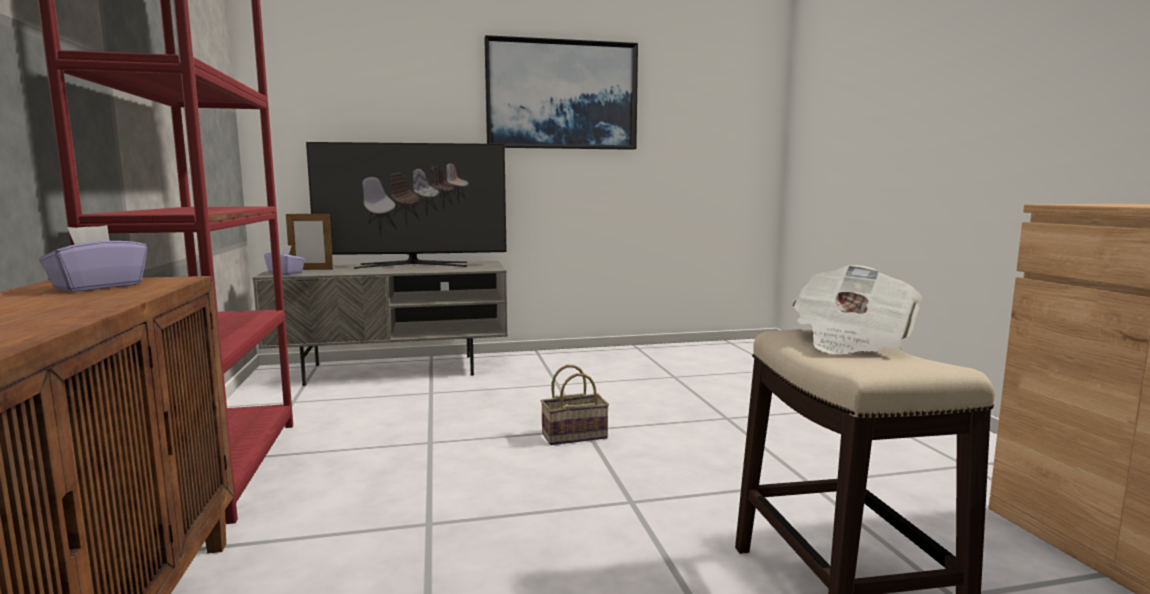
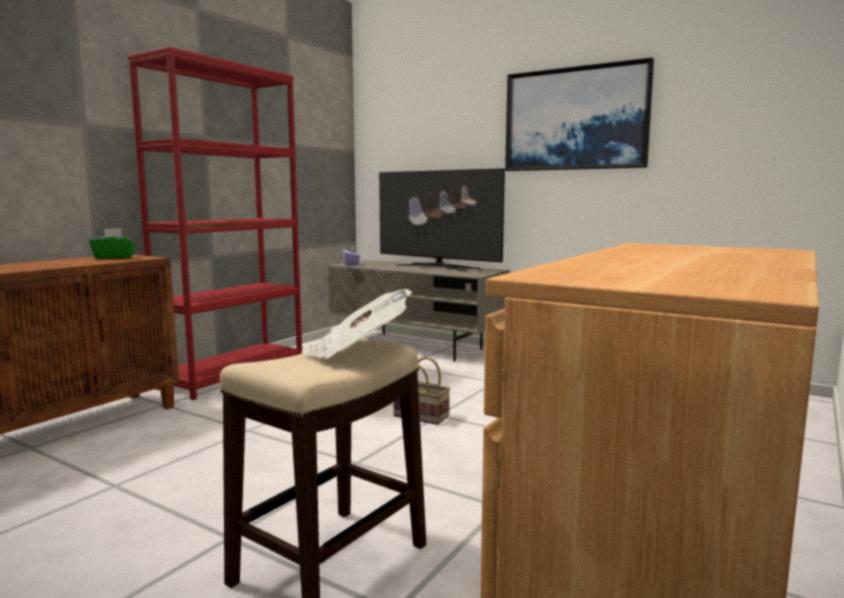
camera: 45 degrees right, 0 degrees up
(98, 286) = (114, 258): purple tissue box -> green tissue box
(311, 269) = (372, 264): picture frame -> none

